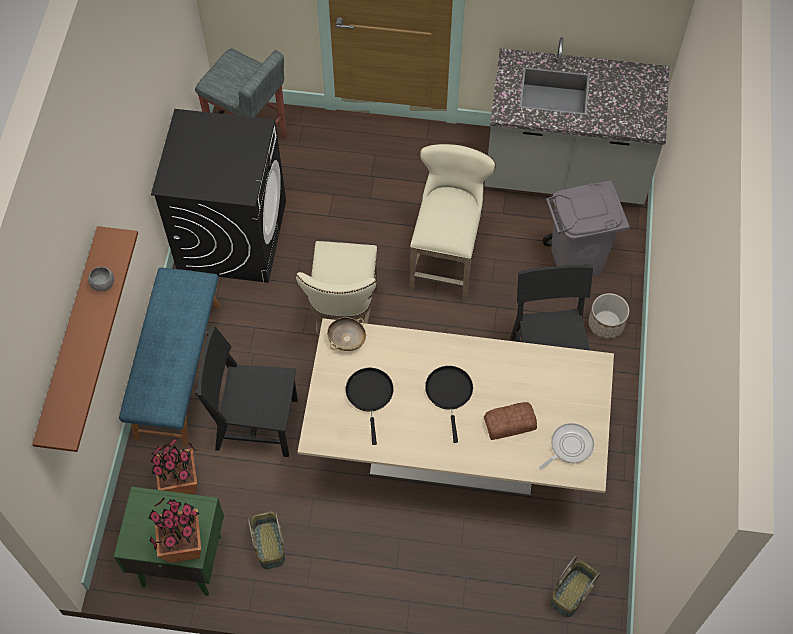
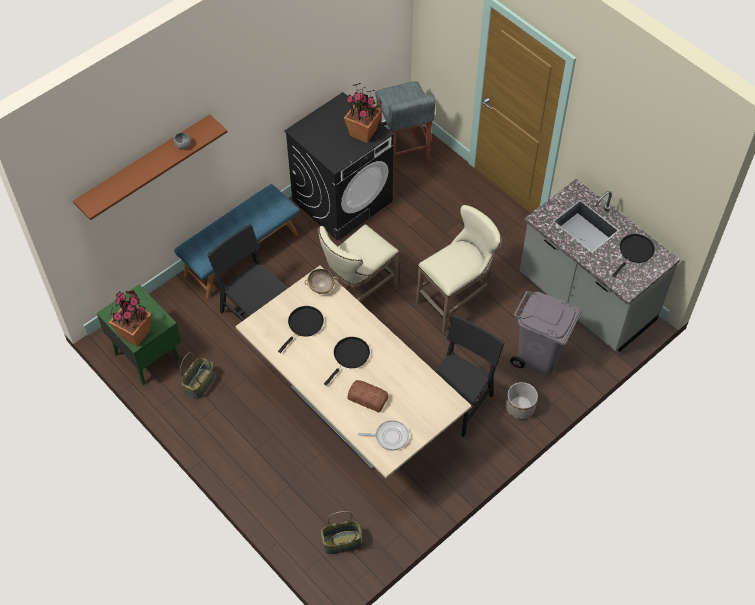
camera: 40 degrees right, 5 degrees down
(181, 483) = (185, 316): potted plant -> potted plant (363, 133)
(623, 86) = (634, 252): none -> black frying pan

